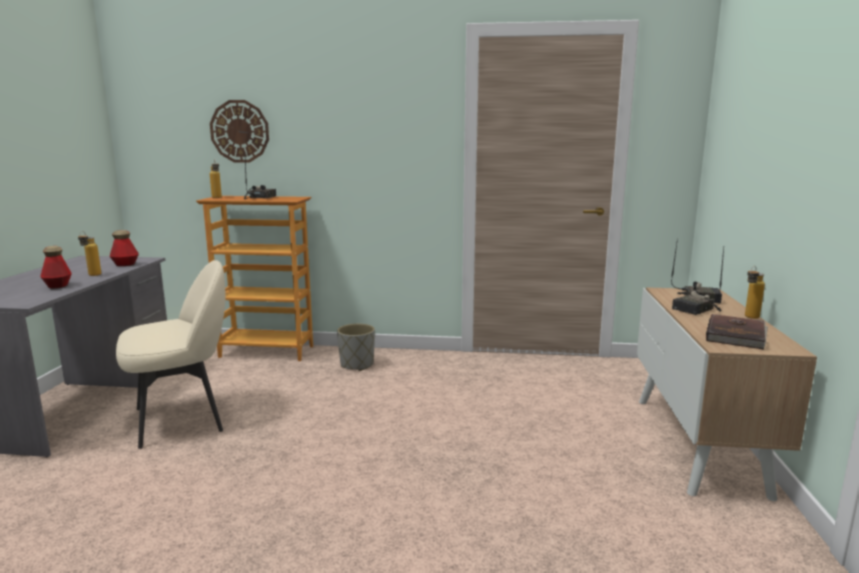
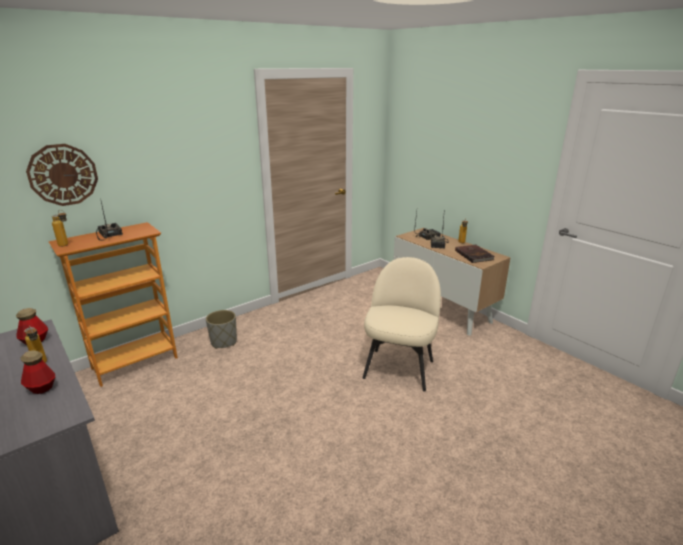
camera: 45 degrees left, 10 degrees up
(182, 418) = (171, 442): beige chair -> beige chair (399, 368)

